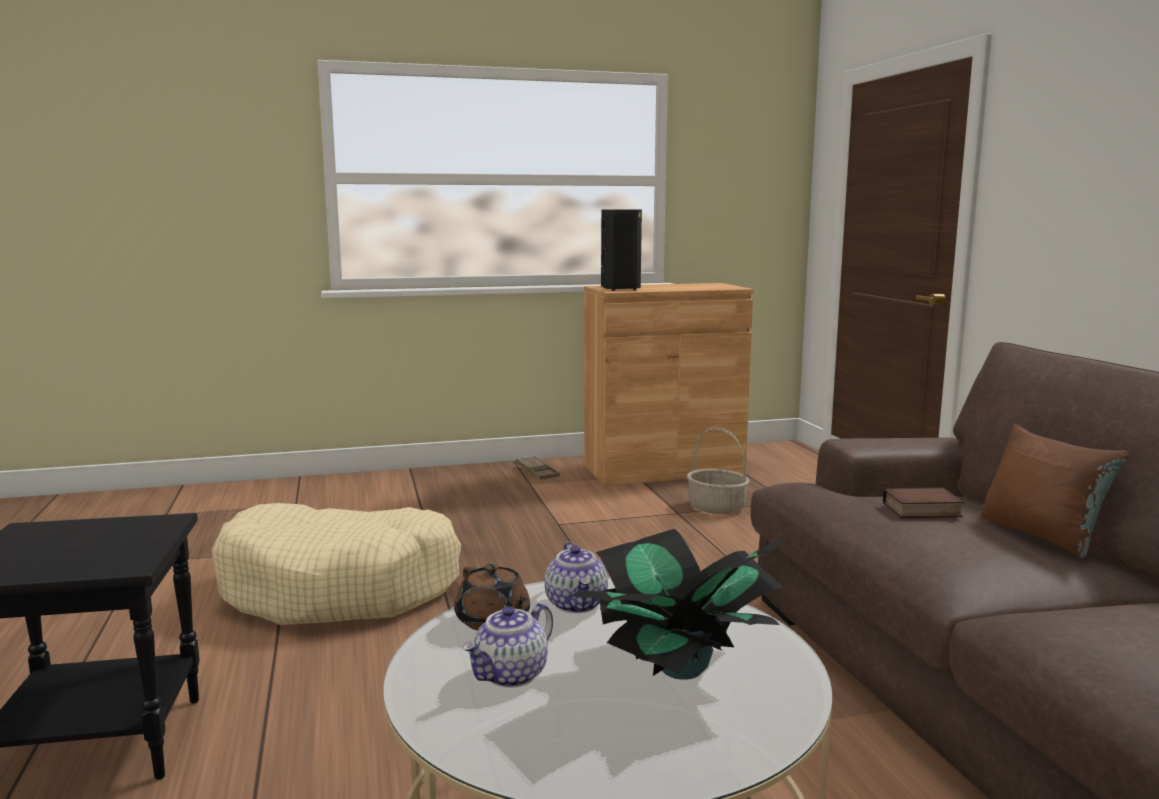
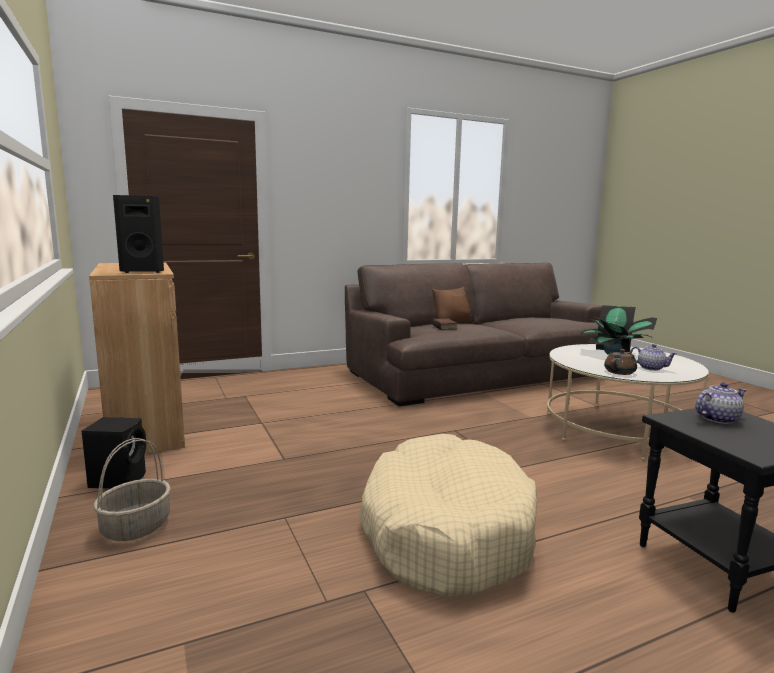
camera: 100 degrees left, 0 degrees up
(537, 472) = (119, 479): brown tray -> black speaker
(577, 604) = (588, 363): teapot -> teapot (717, 419)
(717, 507) = (251, 412): basket -> basket (136, 526)

